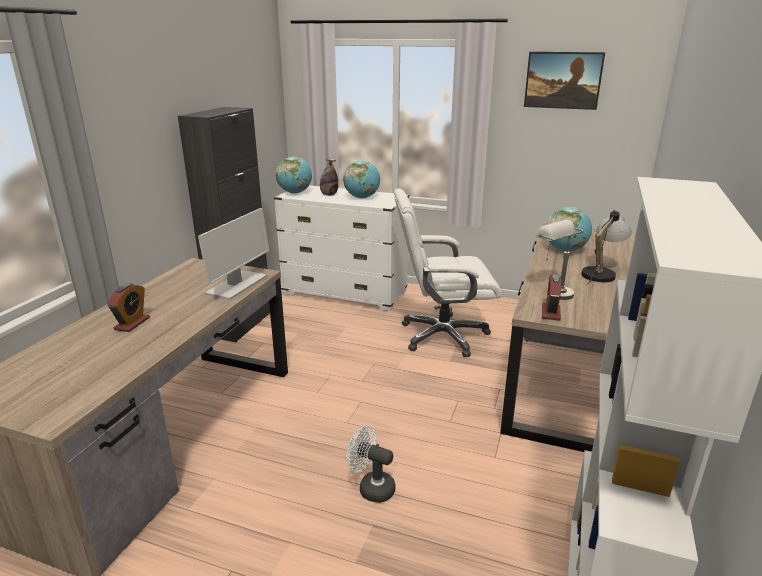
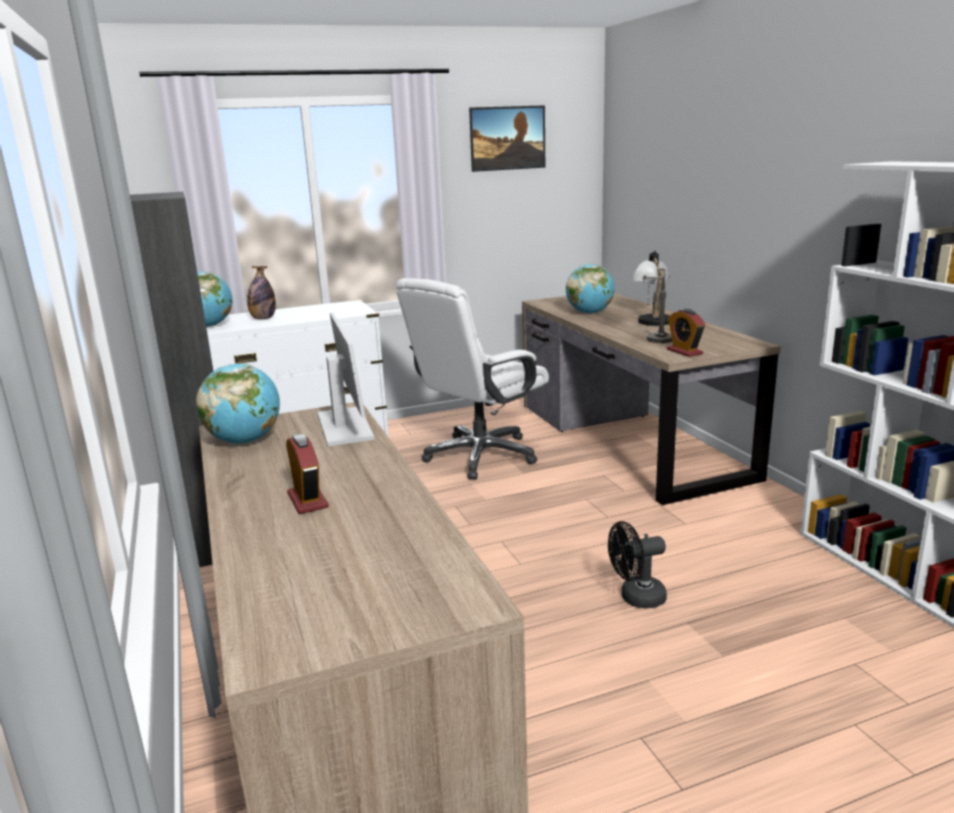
camera: 40 degrees left, 5 degrees down
(362, 197) = (314, 312): globe -> globe (244, 441)
(371, 487) = (636, 598): white fan -> black fan

